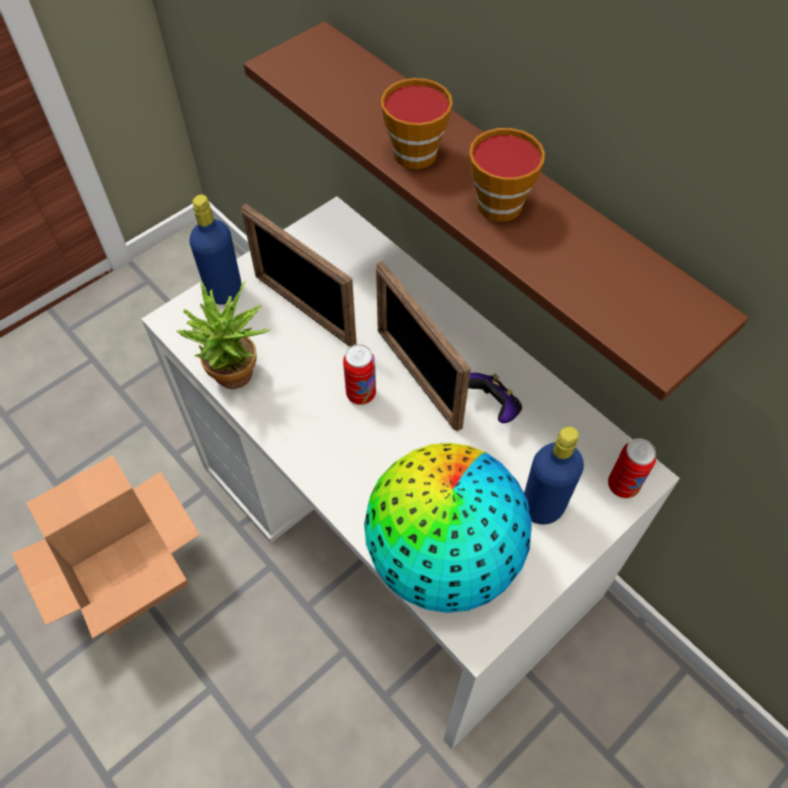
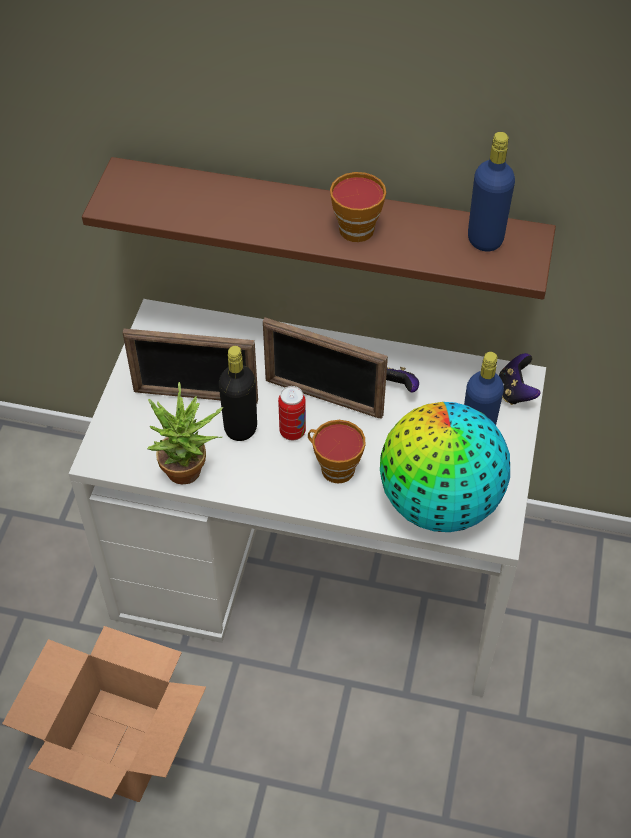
camera: 35 degrees left, 5 degrees down
(224, 291) = (119, 417): blue bottle -> blue bottle (485, 239)
(317, 363) = (240, 428): none -> black bottle
(412, 150) = (266, 221): cup -> cup (333, 468)
(622, 485) = (515, 391): can -> game controller

